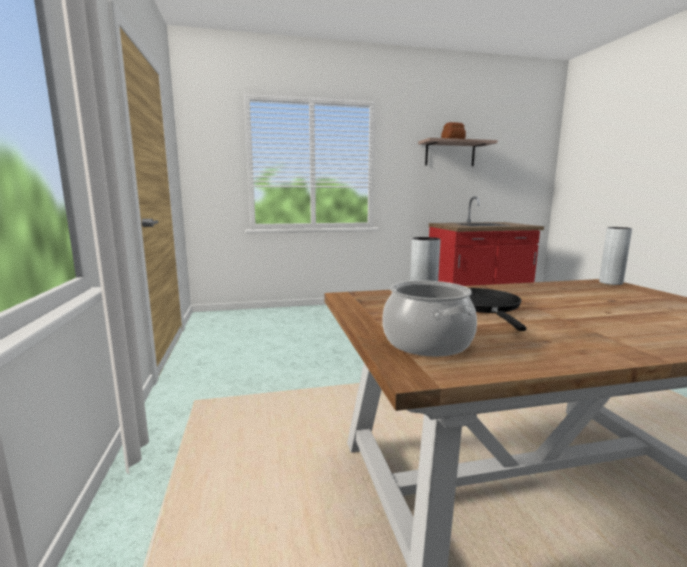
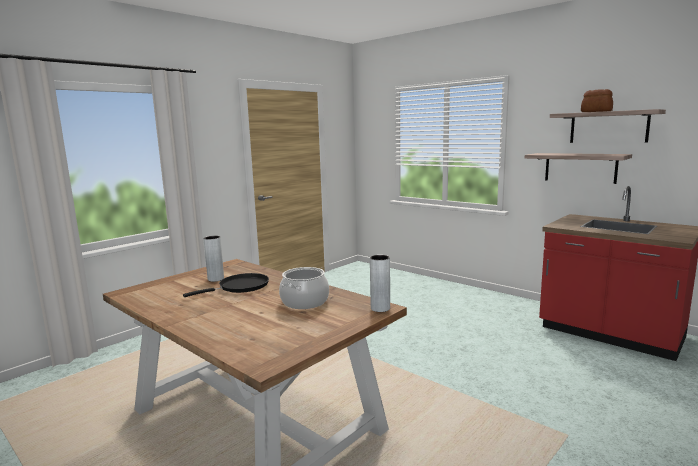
camera: 55 degrees right, 0 degrees up
(426, 342) = (160, 288): cooking pot -> cooking pot (304, 302)
(432, 185) = (580, 167): none -> shelf

